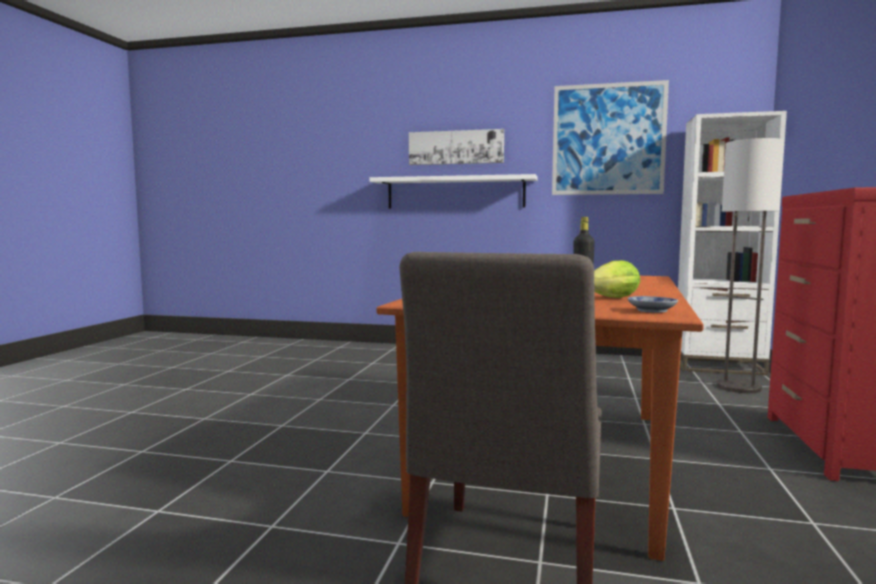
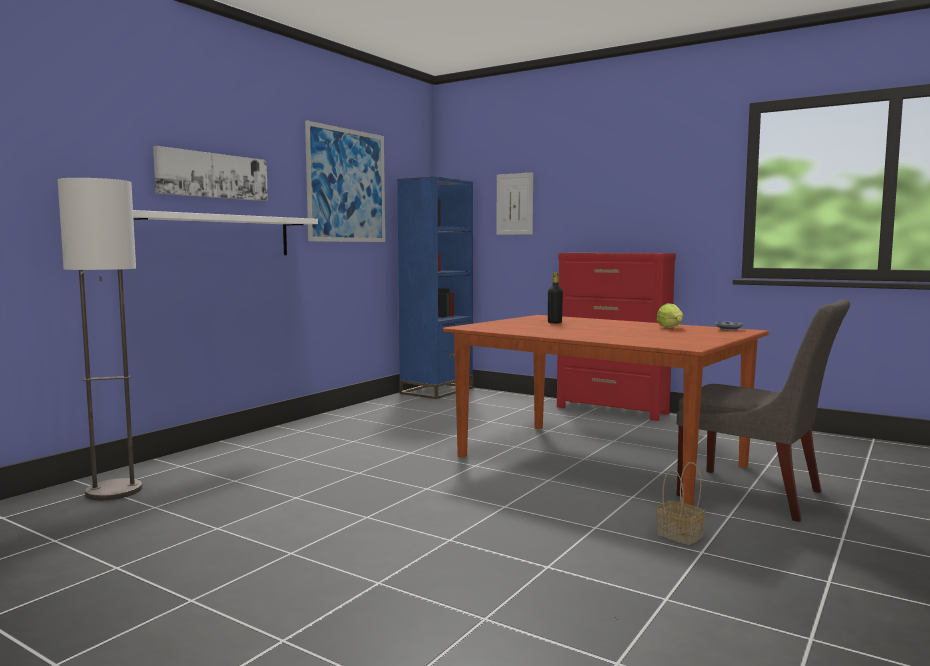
camera: 70 degrees left, 0 degrees up
(316, 513) = (681, 536): none -> basket
(718, 366) = (437, 391): white bookcase -> blue bookcase
(739, 387) = (492, 398): floor lamp -> floor lamp (114, 491)
(813, 132) = (514, 204): none -> picture

